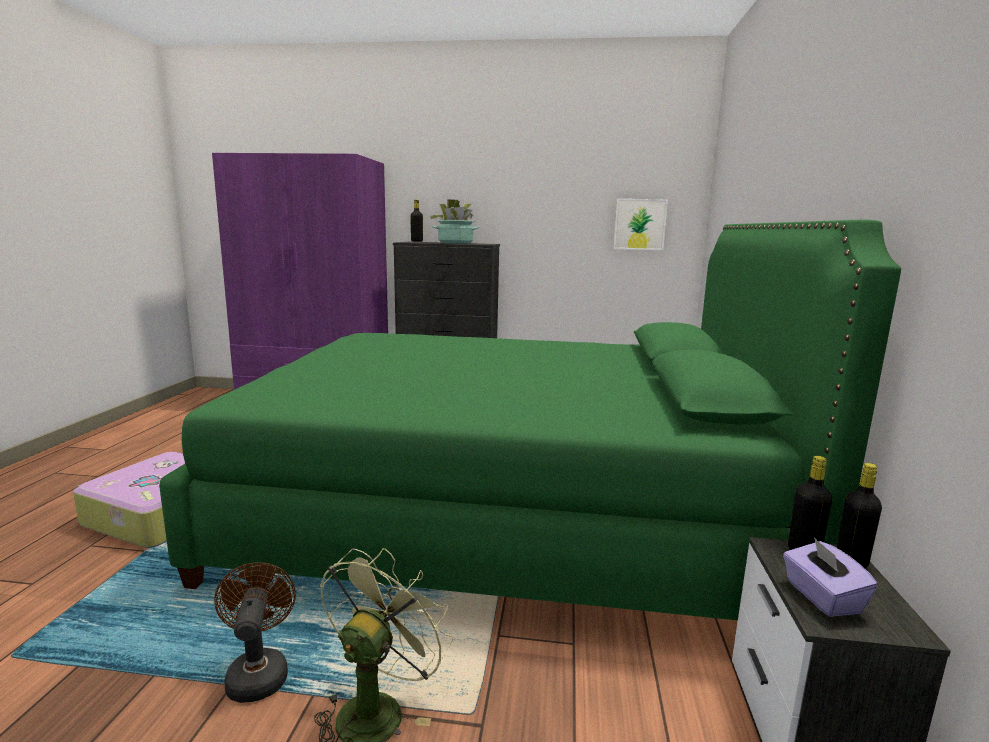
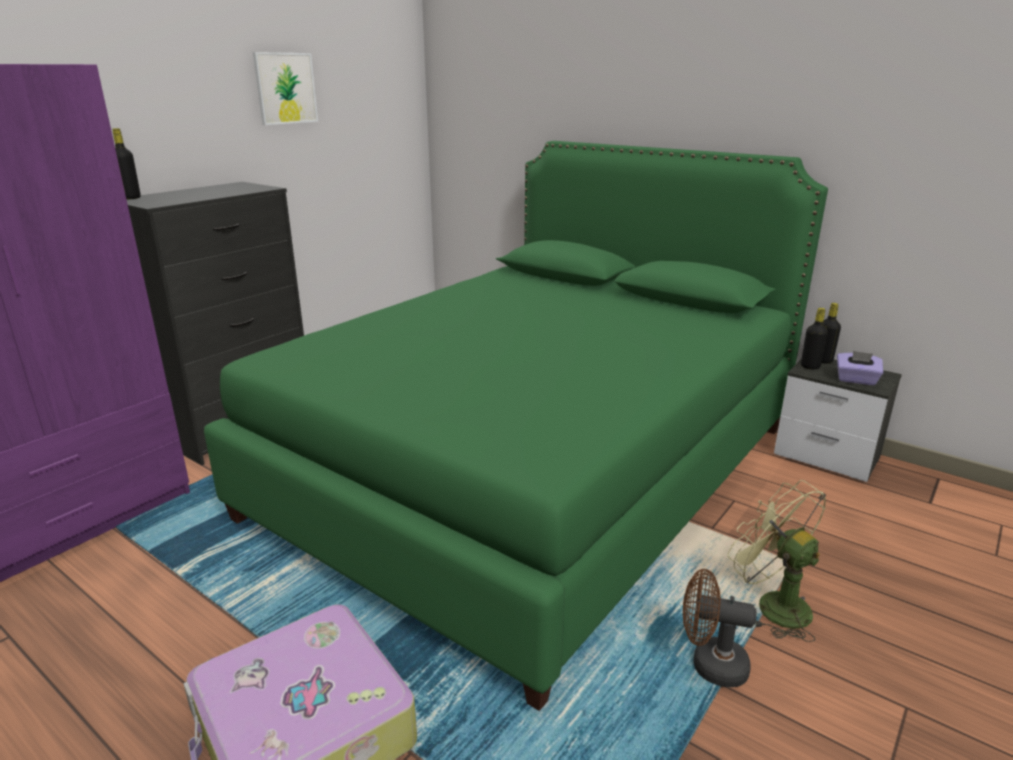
camera: 60 degrees left, 10 degrees up
(455, 243) = (206, 191): potted plant -> none
(640, 224) = (378, 135): picture -> picture (285, 88)

